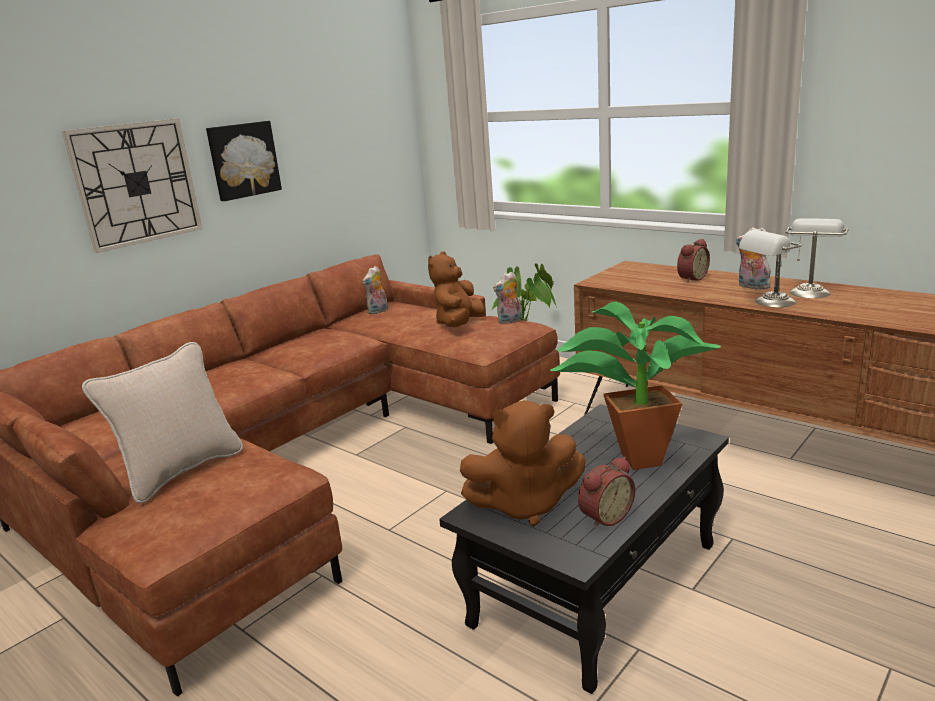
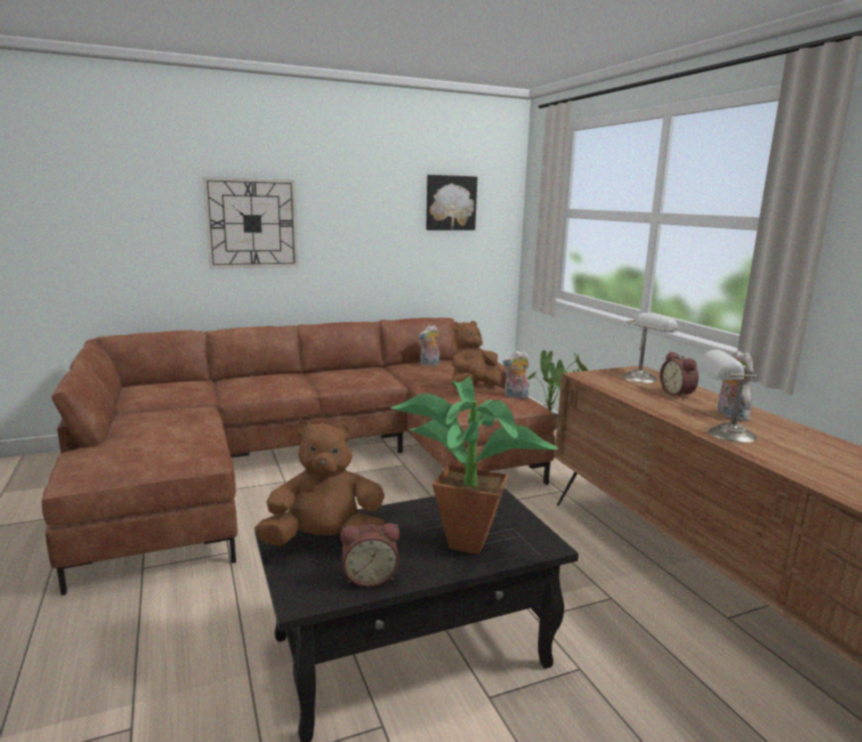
camera: 25 degrees right, 5 degrees down
(182, 471) = (153, 432): beige pillow -> none
(243, 160) = (345, 220): picture -> picture (450, 203)
(525, 505) = (325, 542): brown plush toy -> brown plush toy turned 150 degrees clockwise
(690, 278) = (678, 394): alarm clock -> alarm clock turned 90 degrees clockwise
(809, 290) = (789, 434): white table lamp -> white table lamp (643, 376)

